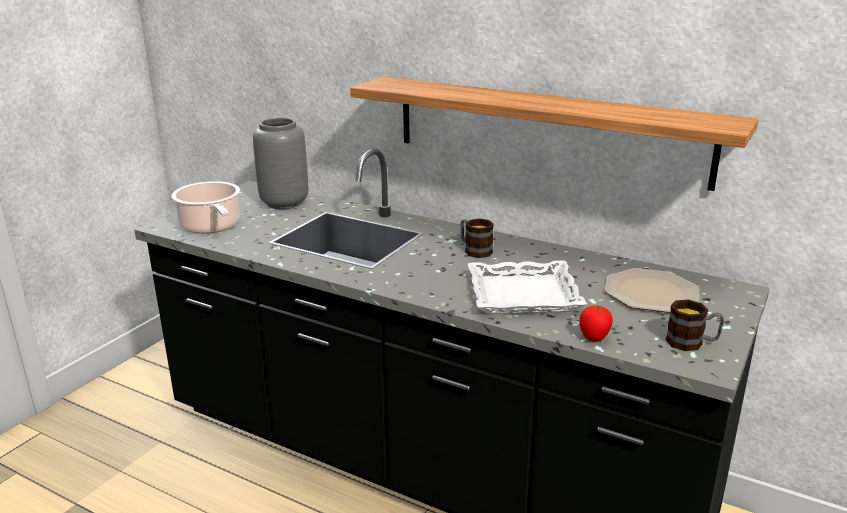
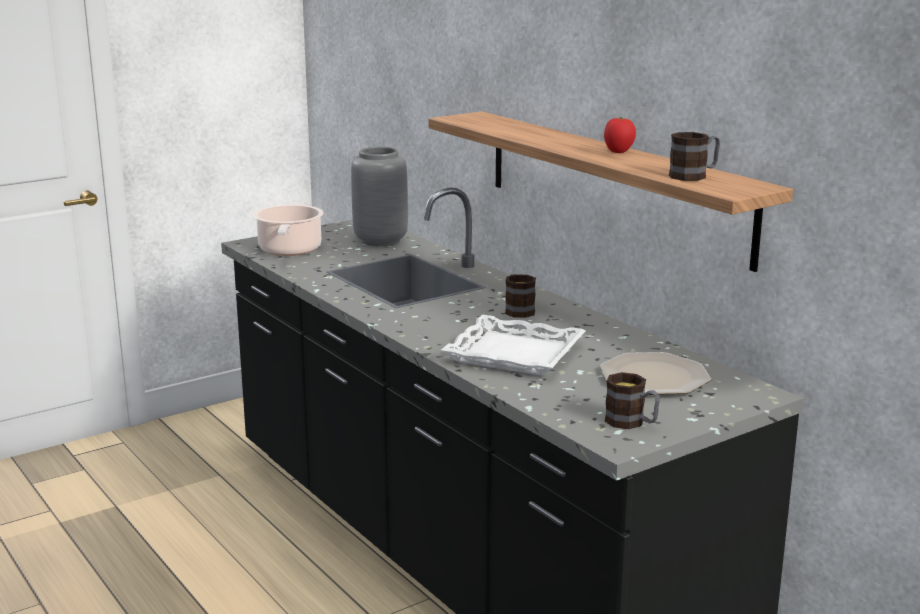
camera: 25 degrees right, 5 degrees down
(594, 339) = (534, 400): tomato -> tomato (618, 152)
(670, 116) = (694, 175): none -> mug

